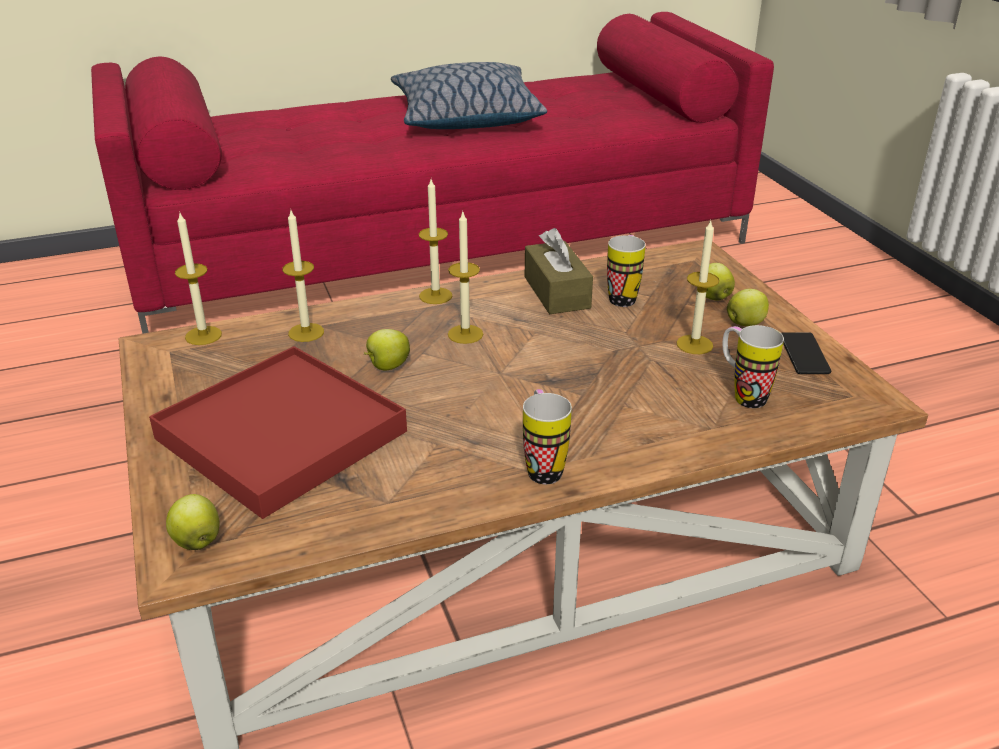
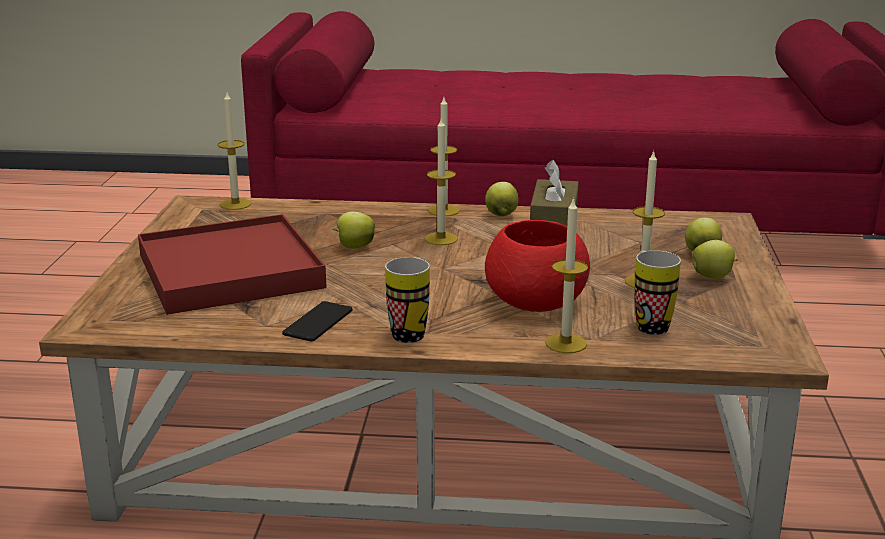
camera: 25 degrees right, 10 degrees down
(197, 541) = (110, 316): apple -> apple (501, 215)
(306, 332) = (314, 215): candle -> candle (566, 343)
(465, 117) = (599, 93): pillow -> none
(624, 296) = (614, 238): mug -> none
(626, 397) = (536, 304): none -> red bowl
(804, 354) = (747, 308): phone -> phone (318, 322)

